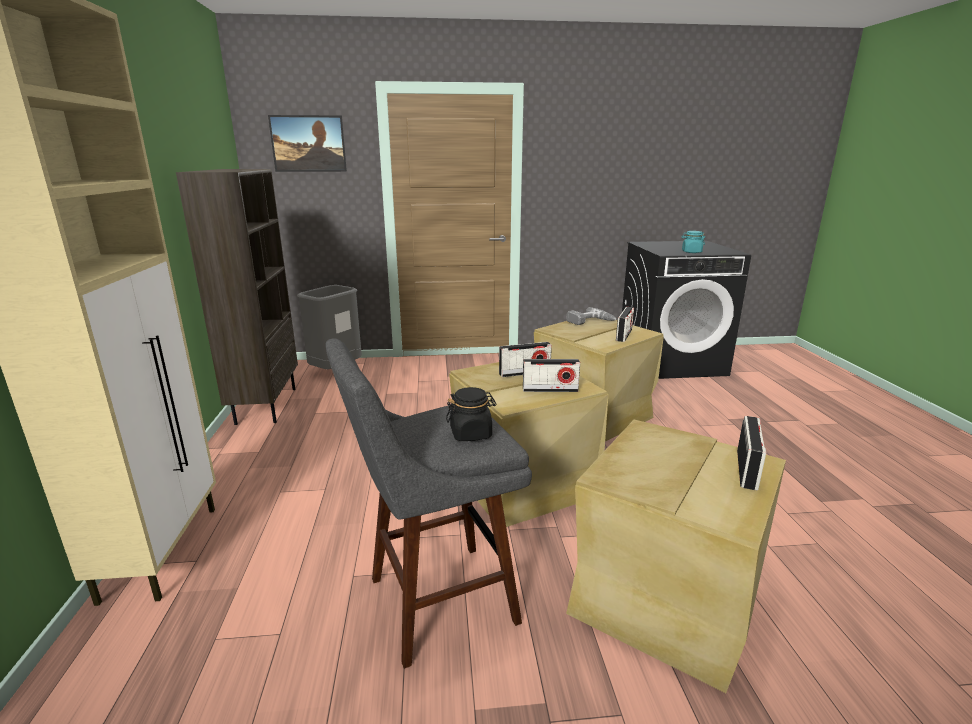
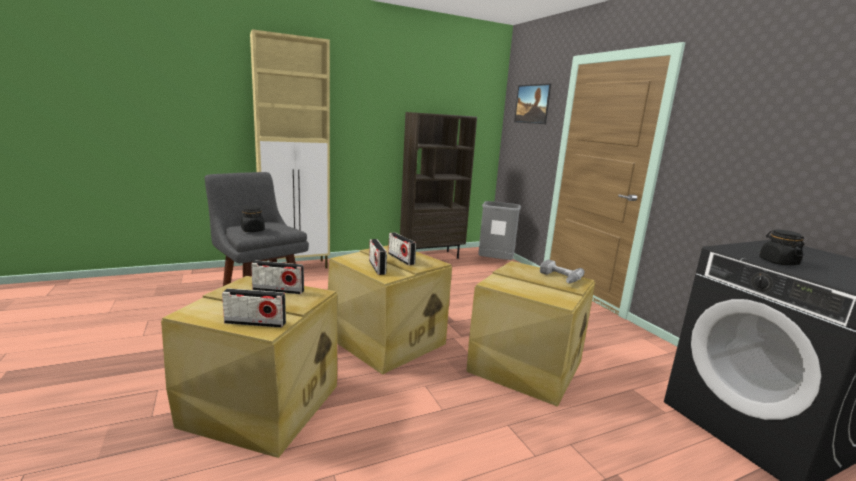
camera: 70 degrees right, 5 degrees down
(624, 335) = (538, 292): radio -> radio (278, 290)
(691, 252) = (778, 262): turquoise jar -> black jar

